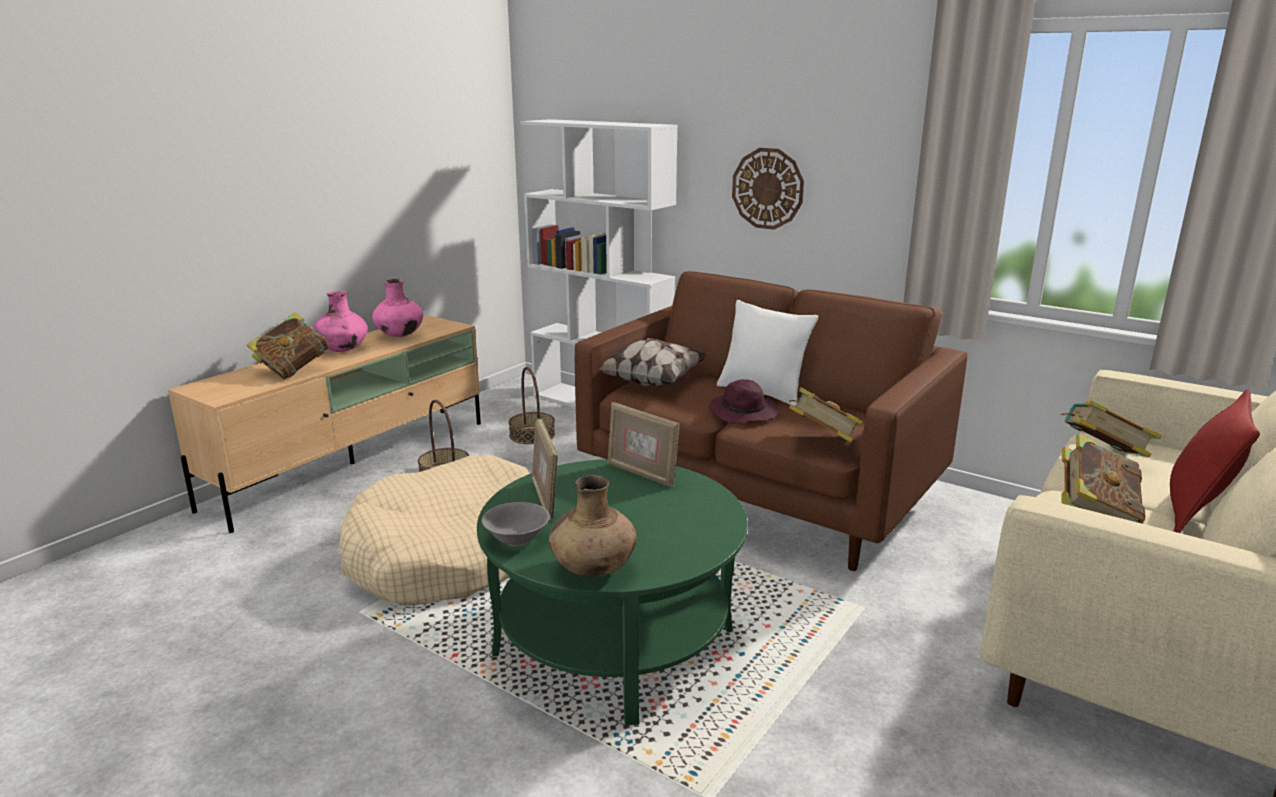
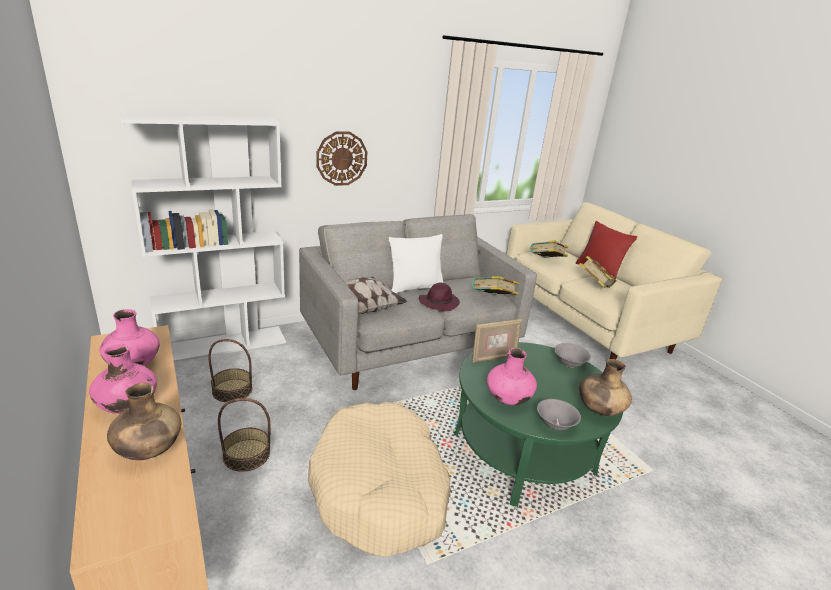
camera: 65 degrees left, 5 degrees up
(293, 370) = (149, 450): book -> brown vase
(545, 500) = (508, 399): picture frame -> pink vase
(709, 530) = (569, 363): none -> grey bowl
(759, 495) = (411, 346): brown sofa -> grey sofa

